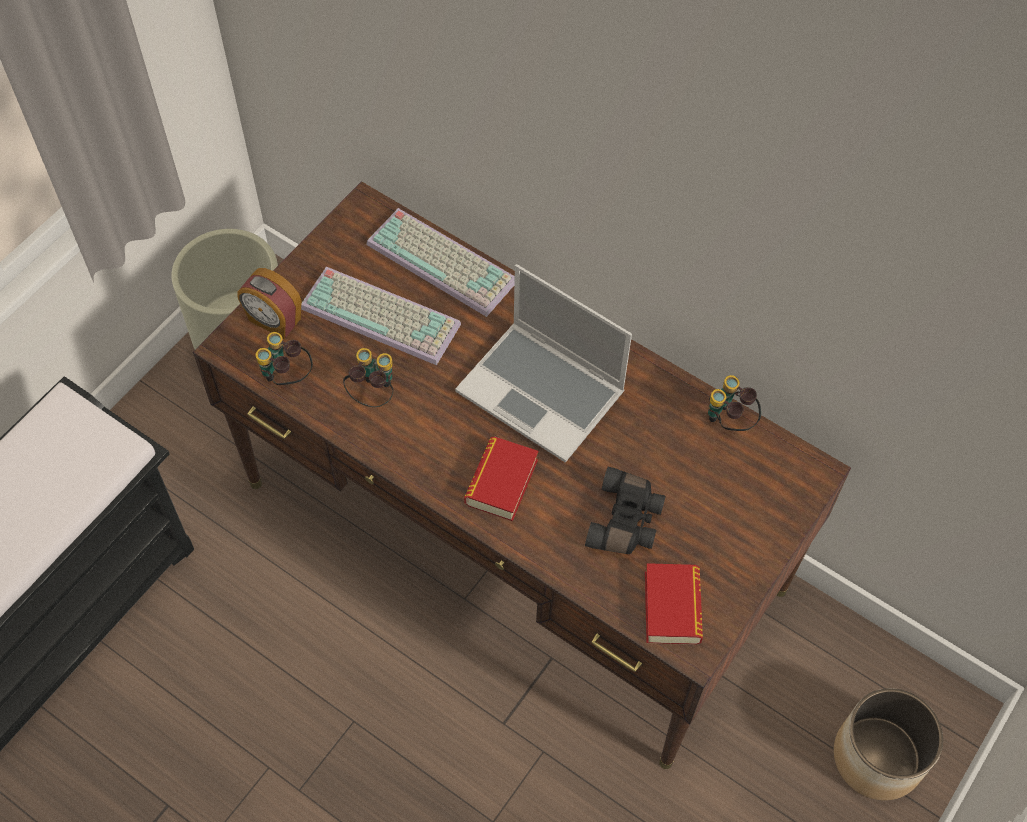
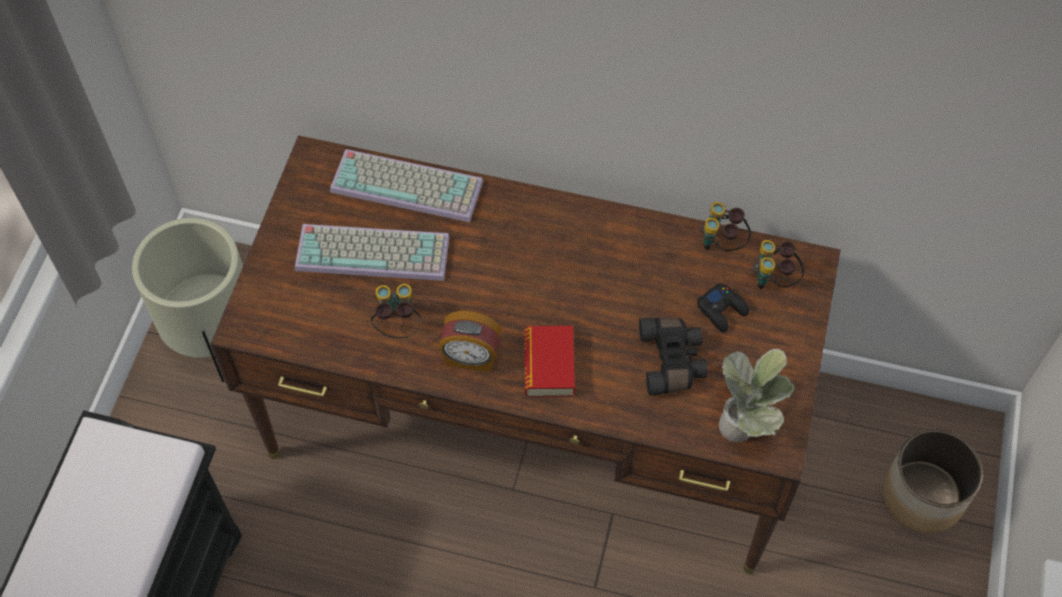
camera: 20 degrees left, 0 degrees up
(274, 321) = (275, 290): alarm clock -> alarm clock (470, 357)
(286, 377) = (310, 337): binoculars -> binoculars (774, 280)
(543, 392) = (550, 273): laptop -> none
(672, 607) = (744, 422): book -> potted plant
(699, 487) = (722, 310): none -> black game controller

